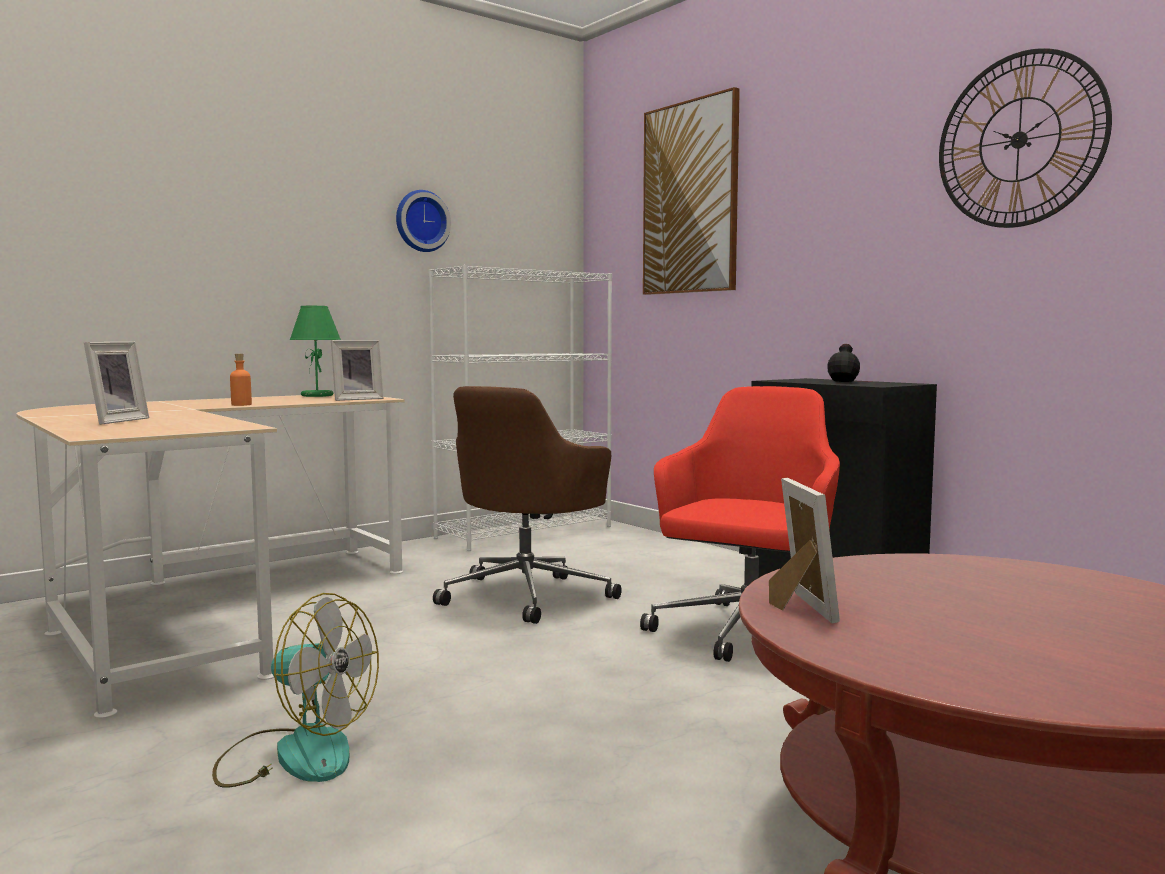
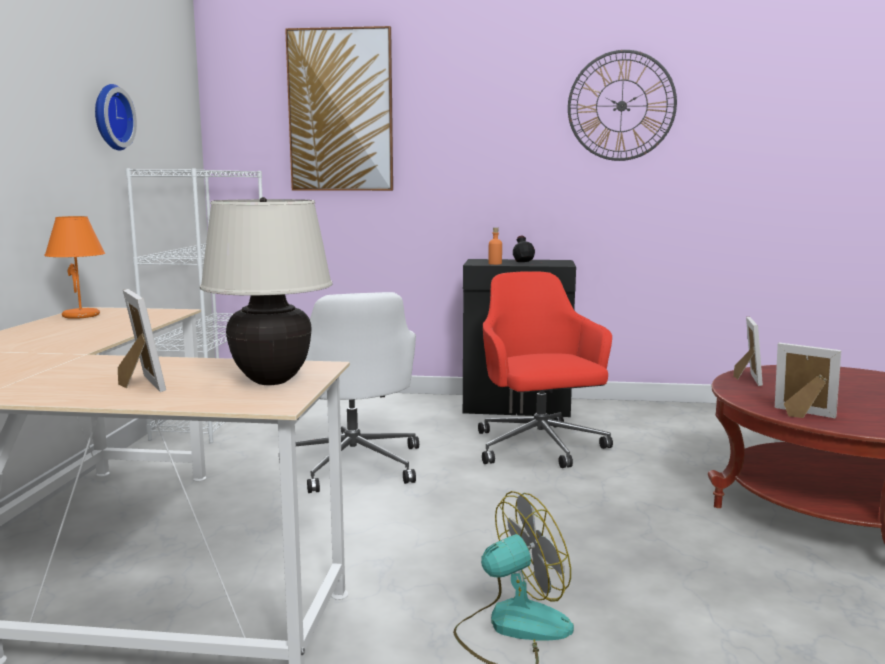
camera: 45 degrees left, 5 degrees up
(169, 428) = (271, 381): none -> beige table lamp
(241, 405) = (97, 340): orange bottle -> orange bottle (495, 263)
(317, 395) = (81, 316): green table lamp -> orange table lamp
(356, 399) = (161, 315): picture frame -> picture frame (746, 379)
(528, 595) = (354, 464): brown office chair -> white office chair

